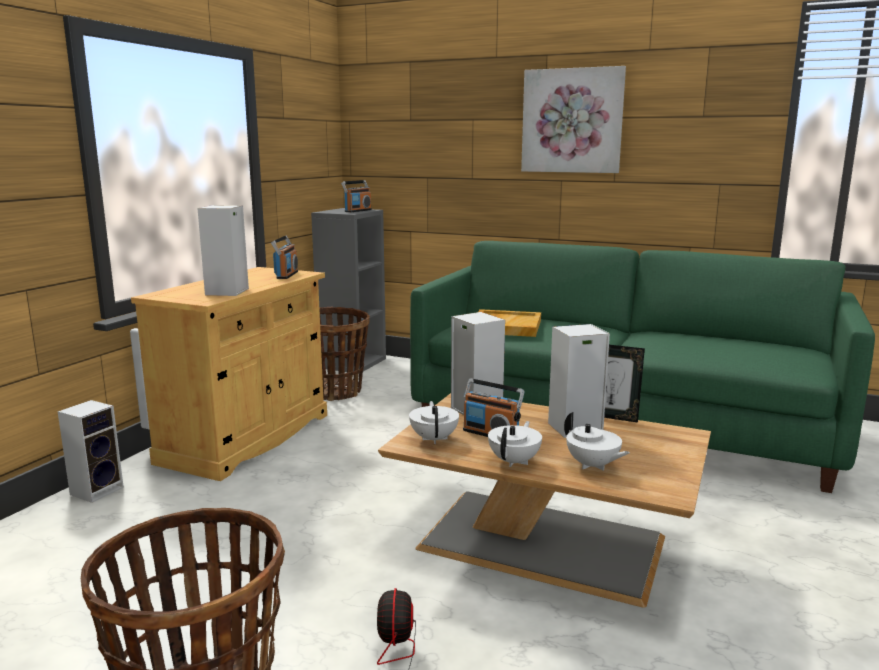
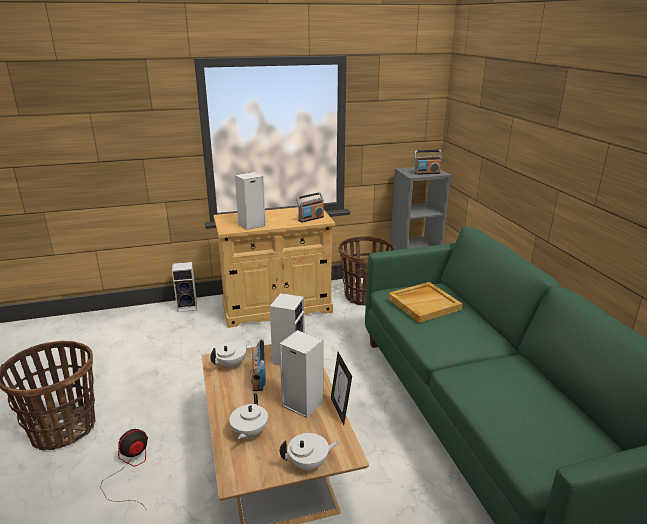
camera: 50 degrees right, 10 degrees up
(515, 461) = (227, 403): white teapot -> white teapot (309, 464)
(572, 121) = (573, 137): picture -> none

